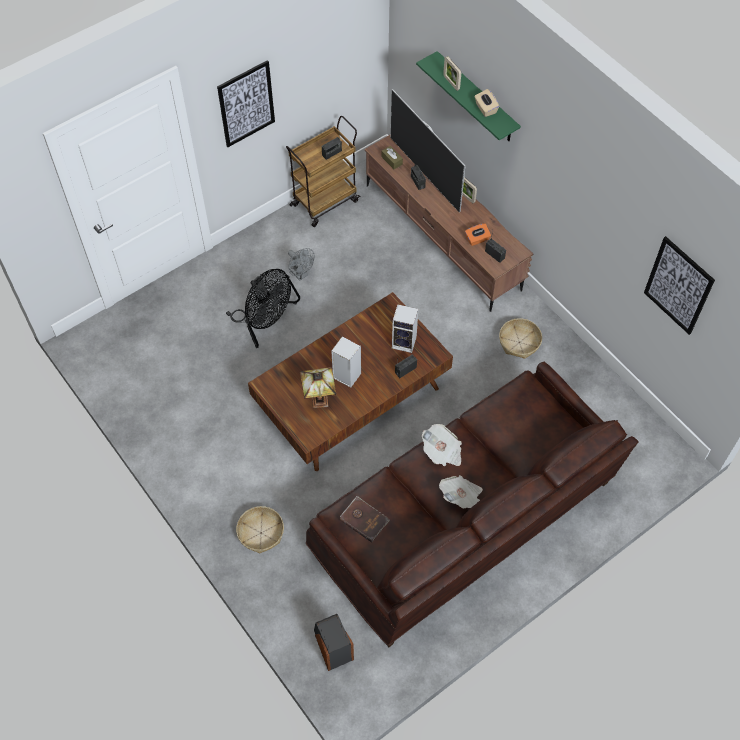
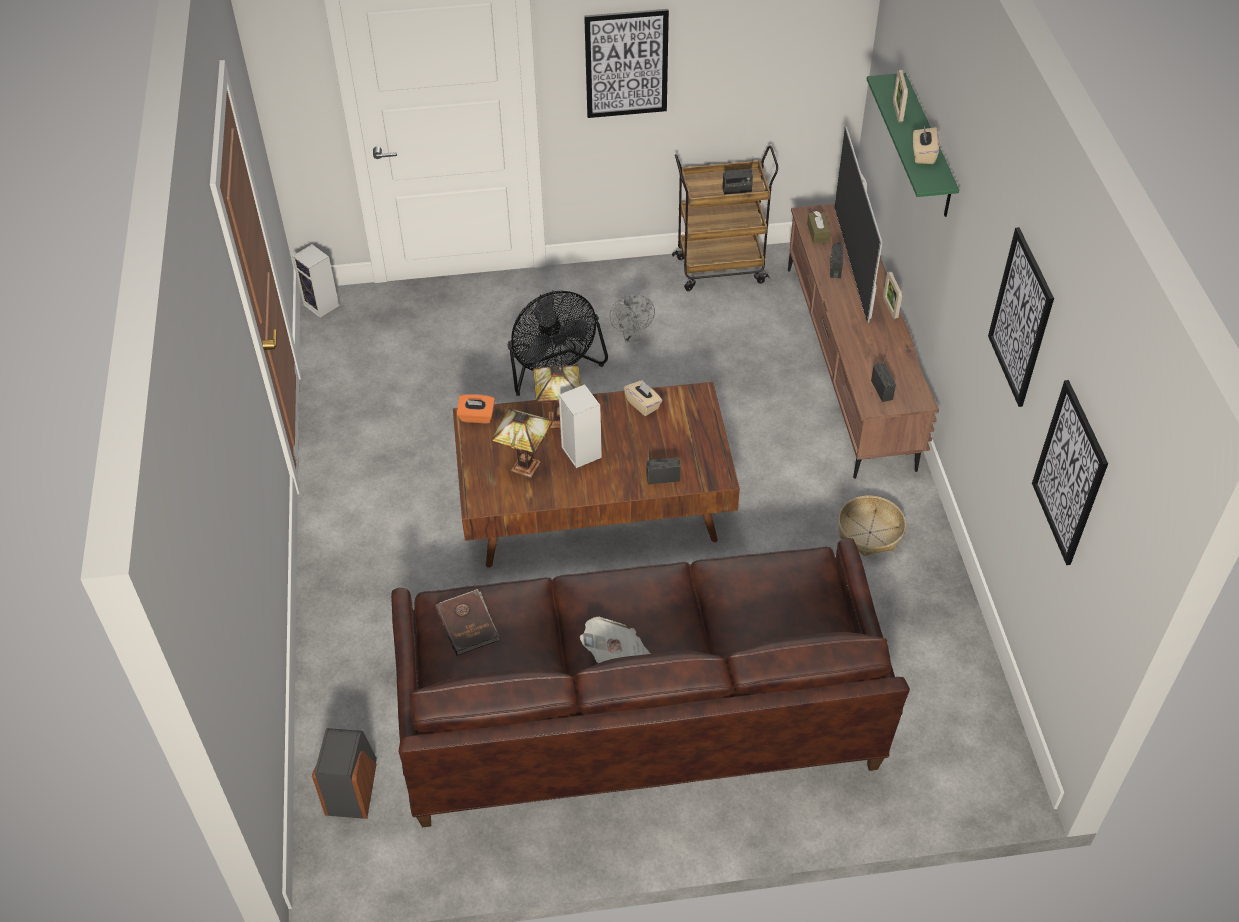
camera: 30 degrees right, 10 degrees down
(260, 533) = (365, 607): basket -> none
(317, 359) = (558, 418): none -> table lamp
(362, 326) = (643, 404): none -> beige tissue box
(405, 342) = (686, 446): speaker -> speaker (322, 305)
(442, 452) = (632, 590): newspaper -> none
(477, 239) = (870, 363): orange tissue box -> orange tissue box (476, 417)
(608, 201) = (1021, 318): none -> picture

